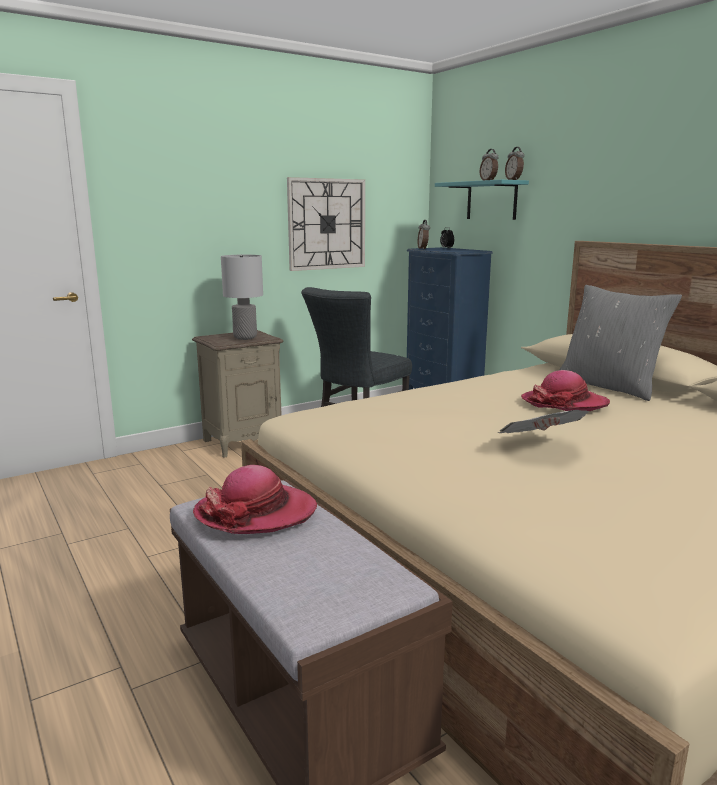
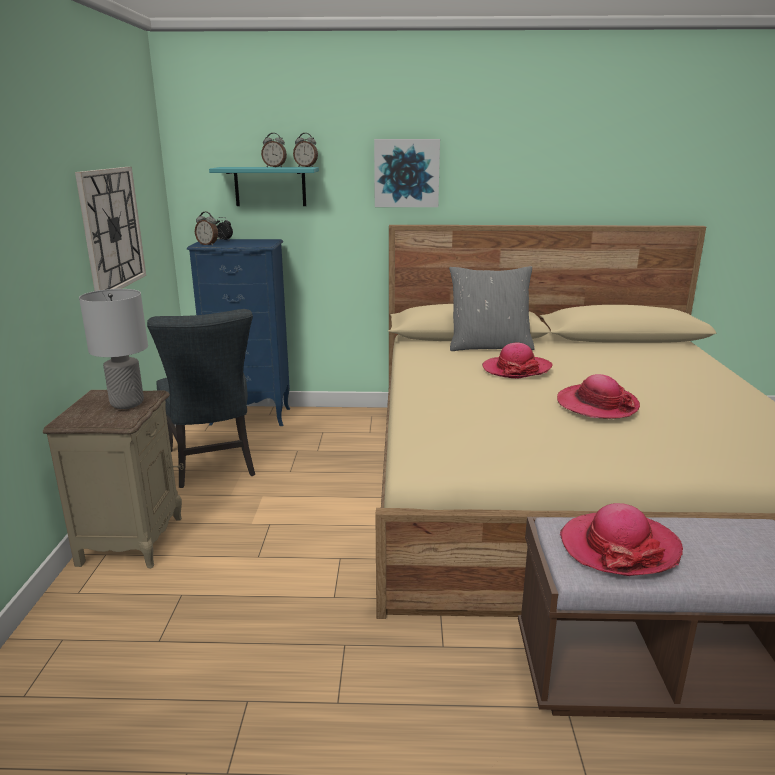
camera: 55 degrees left, 5 degrees up
(539, 444) = (597, 405): newspaper -> hat
(604, 183) = (406, 173): none -> picture

